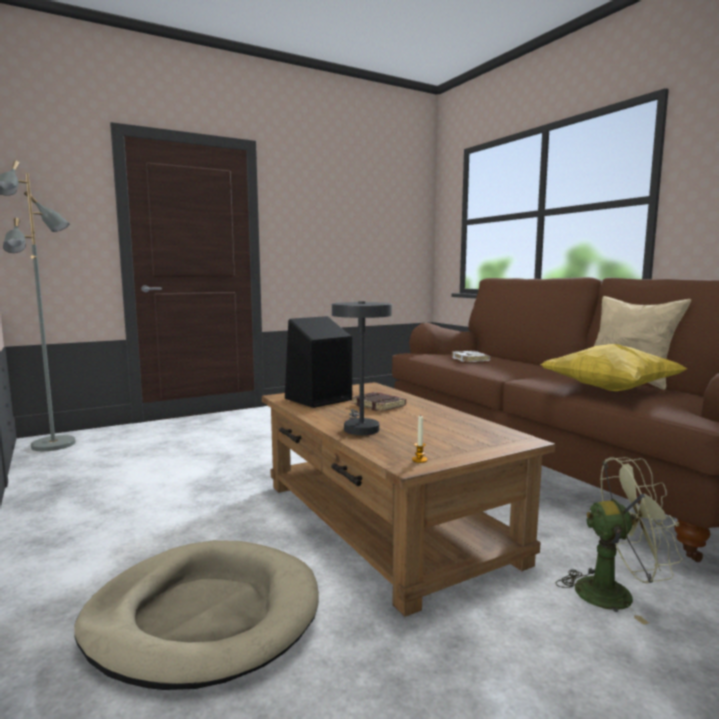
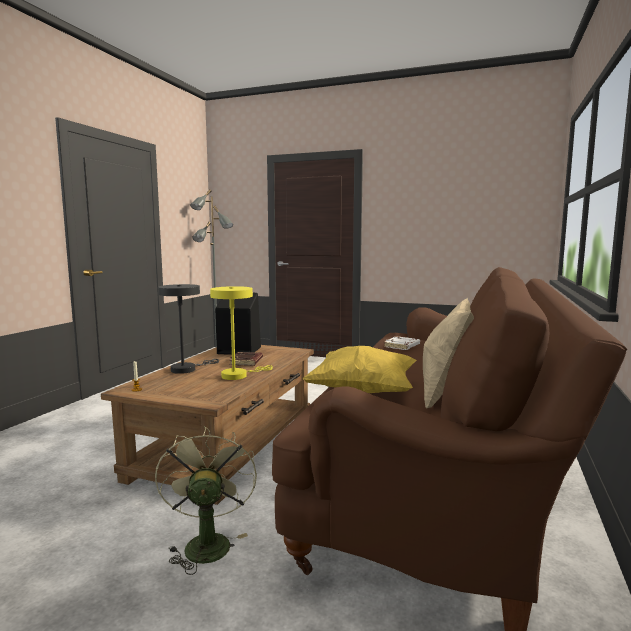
camera: 50 degrees right, 0 degrees up
(204, 616) = (84, 441): beige dog bed -> none
(430, 416) = (238, 375): none -> yellow table lamp
(615, 593) = (206, 542): green fan -> green fan turned 150 degrees counterclockwise

